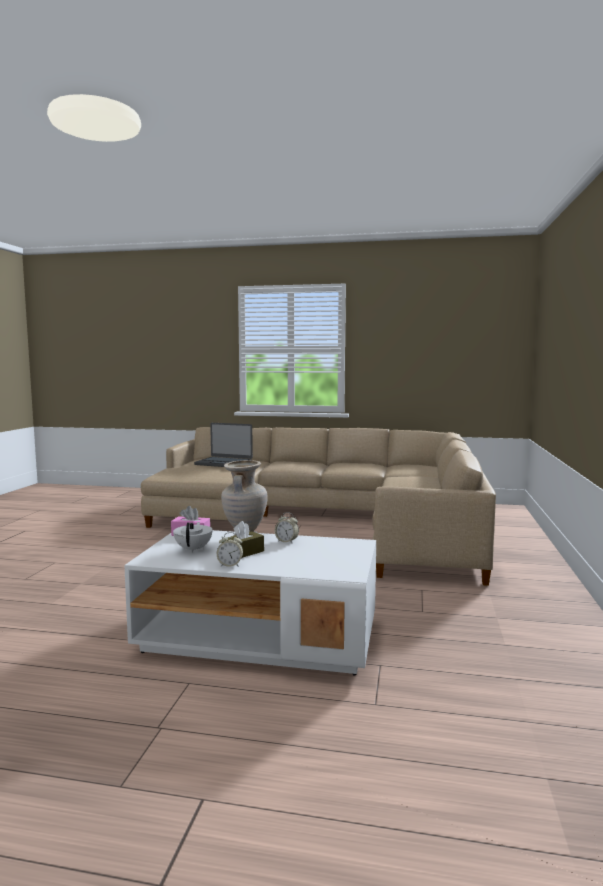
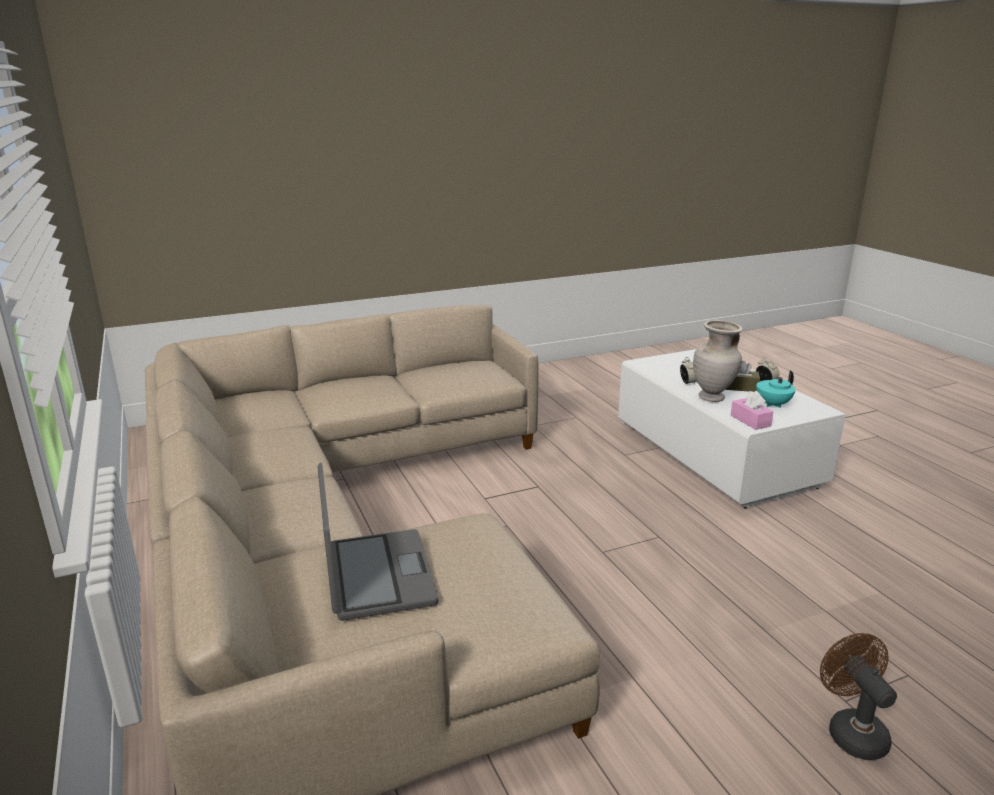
camera: 125 degrees left, 15 degrees up
(48, 557) = (851, 731): none -> brown fan
(194, 549) = (772, 404): white teapot -> turquoise teapot

